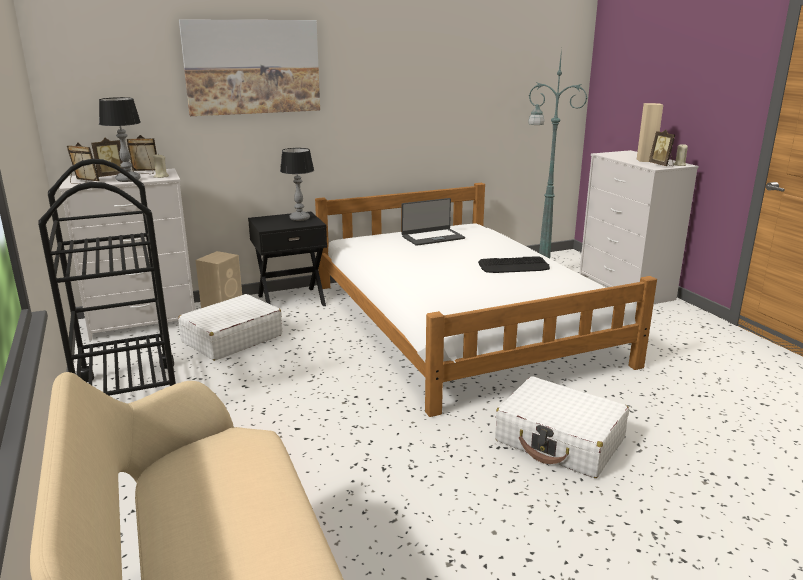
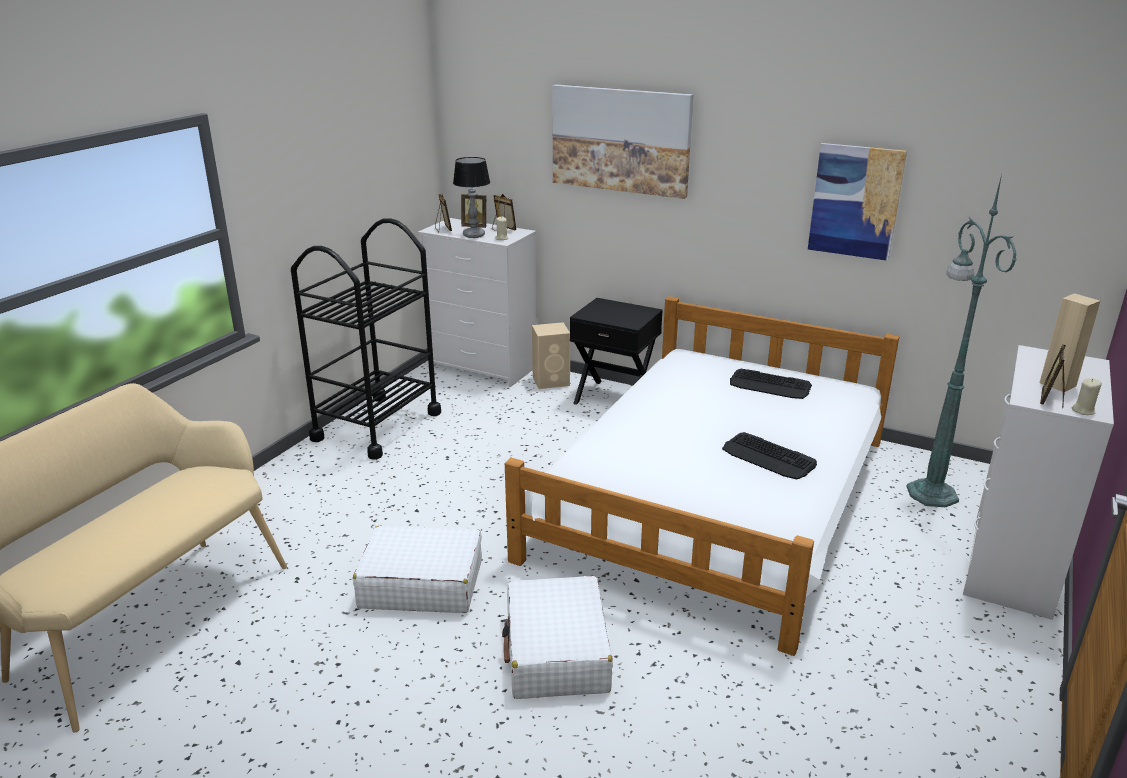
camera: 50 degrees right, 5 degrees up
(232, 339) = (509, 412): white suitcase -> white suitcase (421, 584)
(300, 218) = (632, 314): table lamp -> none
(432, 237) = (770, 385): laptop -> keyboard
(442, 92) = (855, 201): none -> picture

